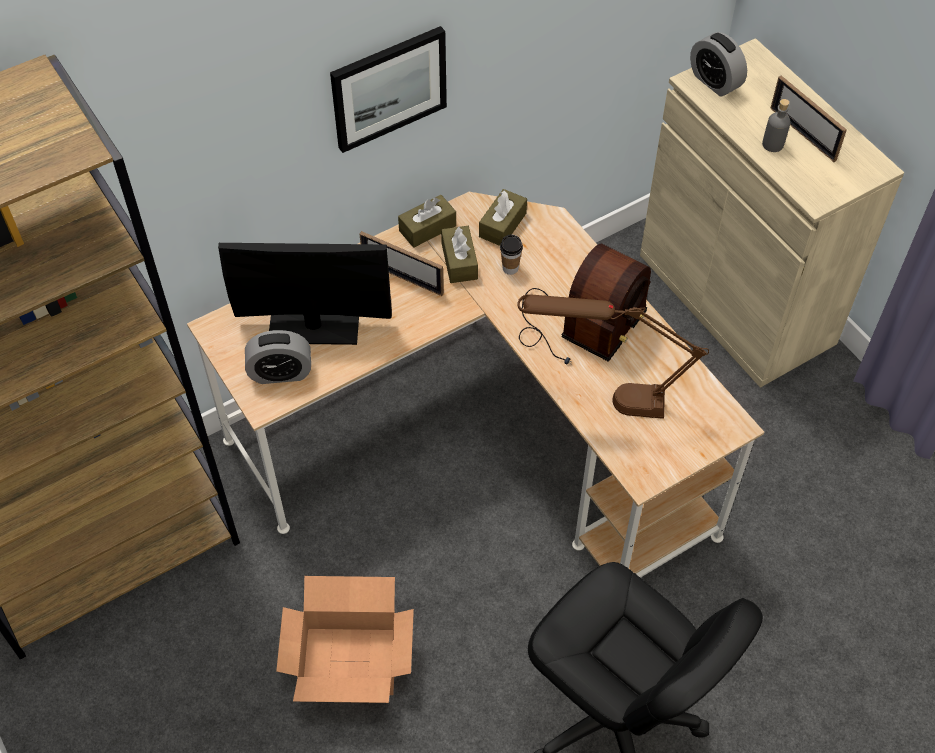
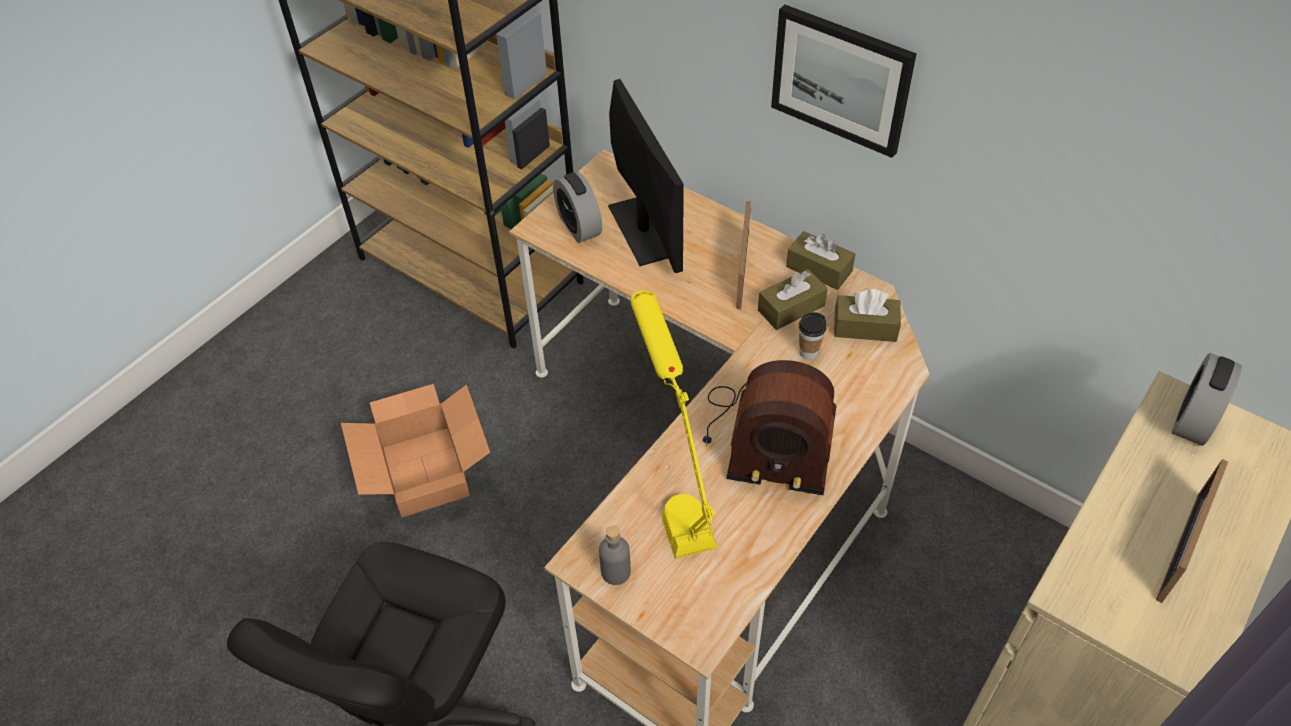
camera: 70 degrees right, 5 degrees down
(603, 399) = (674, 491): brown table lamp -> yellow table lamp
(773, 144) = (1131, 515): grey bottle -> grey bottle (616, 572)

